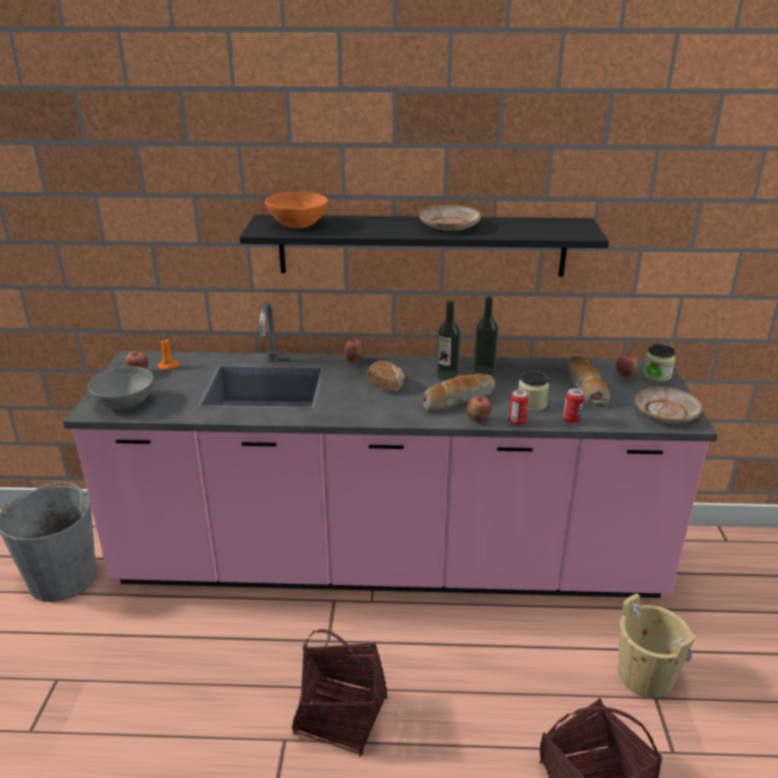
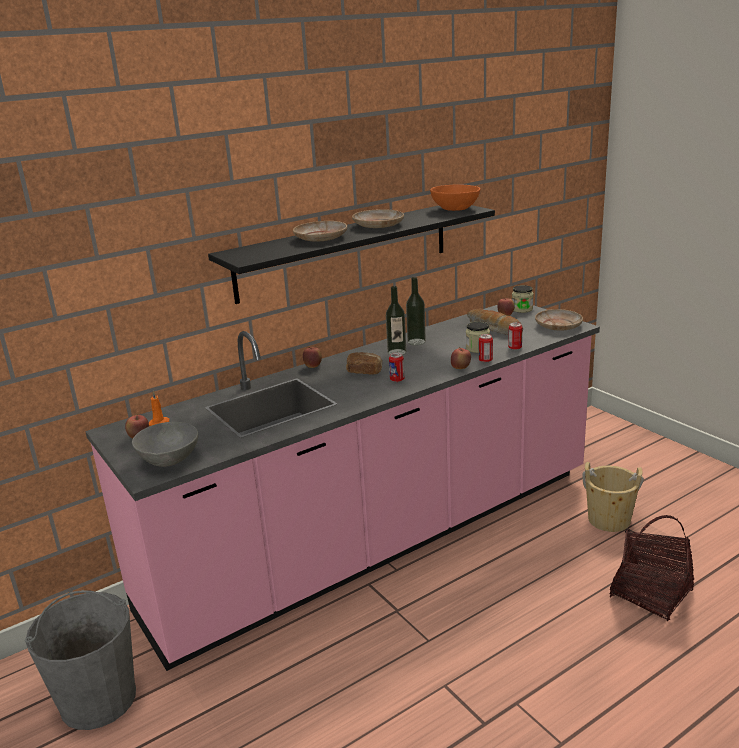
camera: 35 degrees left, 5 degrees down
(298, 225) = (266, 250): orange bowl -> orange bowl (455, 209)
(341, 717) = (465, 648): basket -> none
(368, 225) = (321, 238): none -> beige plate
(400, 406) = (397, 380): none -> can
(458, 399) = (428, 362): bread -> none

